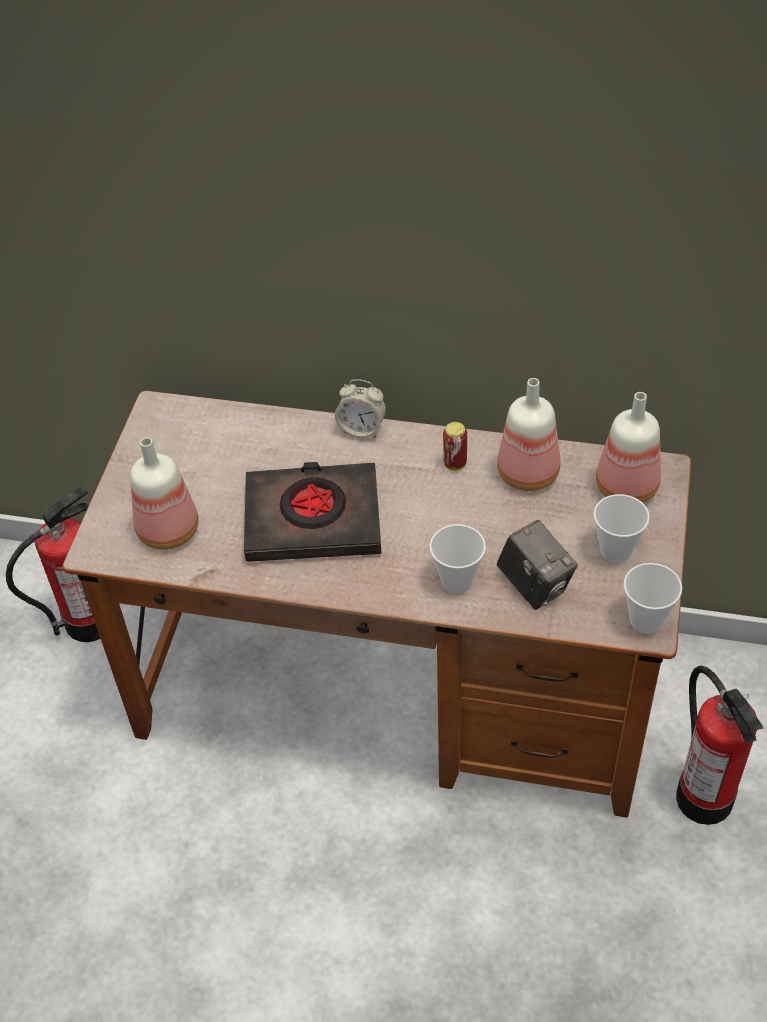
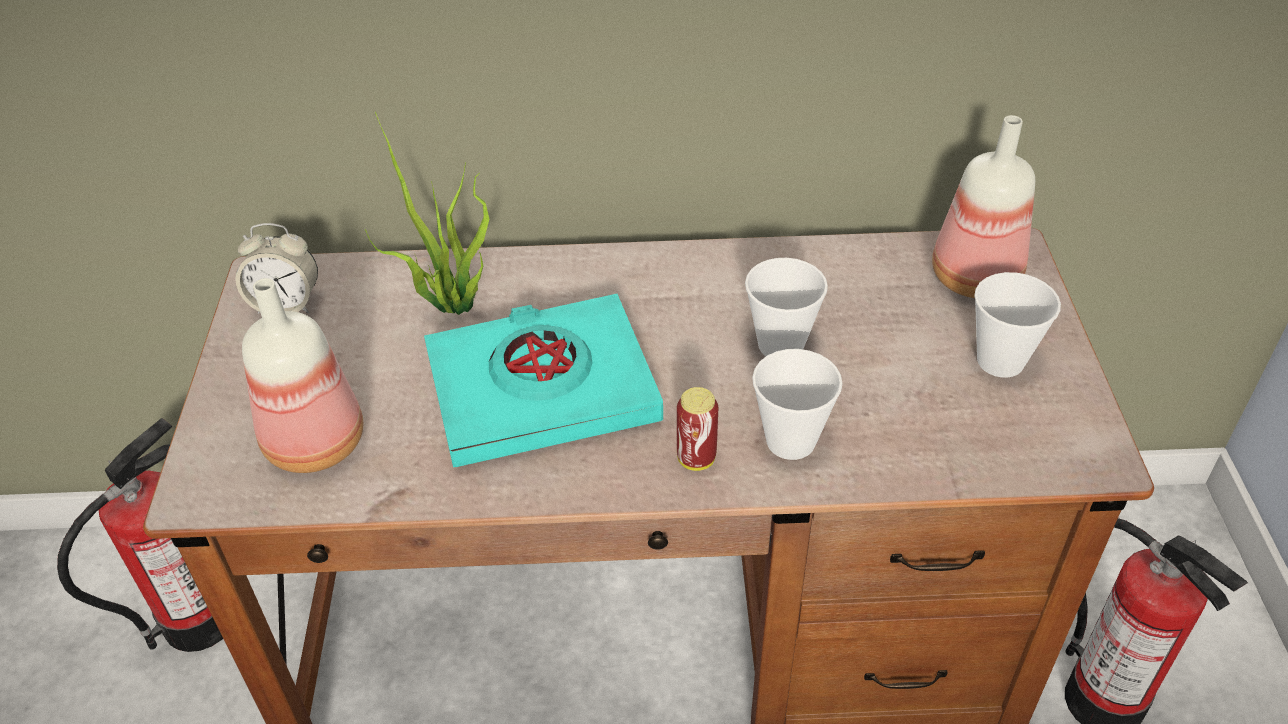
camera: 15 degrees left, 5 degrees down
(271, 450) = (450, 305): none -> potted plant
(313, 519) = (542, 390): black book -> turquoise book
(362, 429) = (577, 260): alarm clock -> alarm clock (286, 304)
(455, 464) = (726, 284): can -> can (696, 458)
(528, 472) = (832, 279): bottle -> none
(534, 585) = (907, 427): camera -> none
(646, 620) = (1089, 449): cup -> cup (780, 345)

